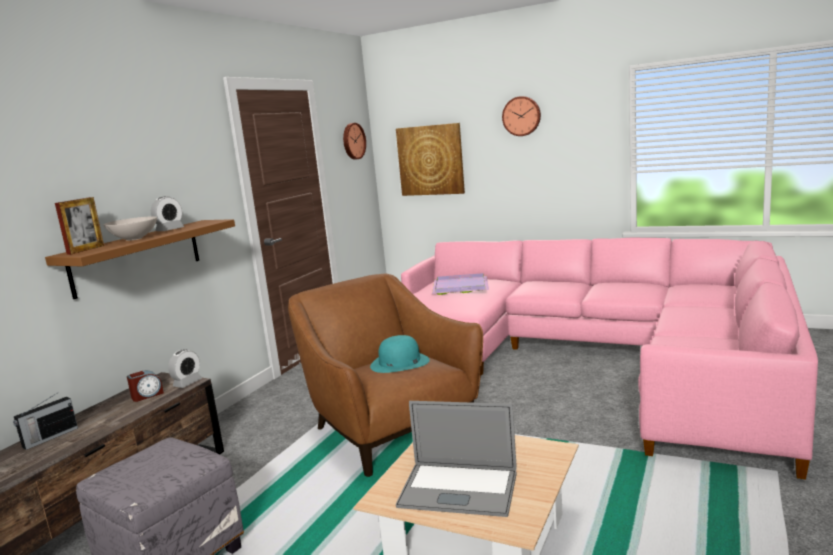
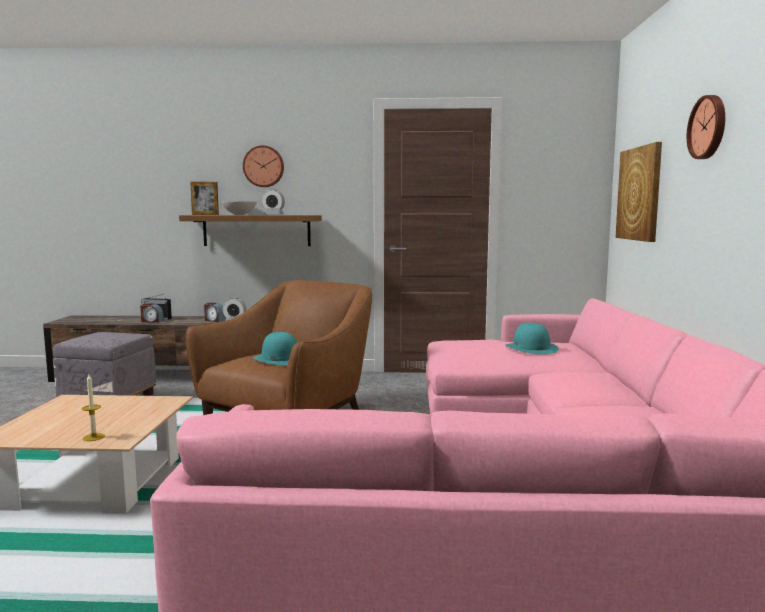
camera: 65 degrees right, 5 degrees down
(72, 439) = (152, 321): none -> alarm clock
(353, 141) = (566, 166): wall clock -> wall clock (264, 166)
(458, 489) = (66, 416): laptop -> none
(461, 286) = (531, 348): purple tray -> turquoise hat
(539, 464) = (93, 437): none -> candle

